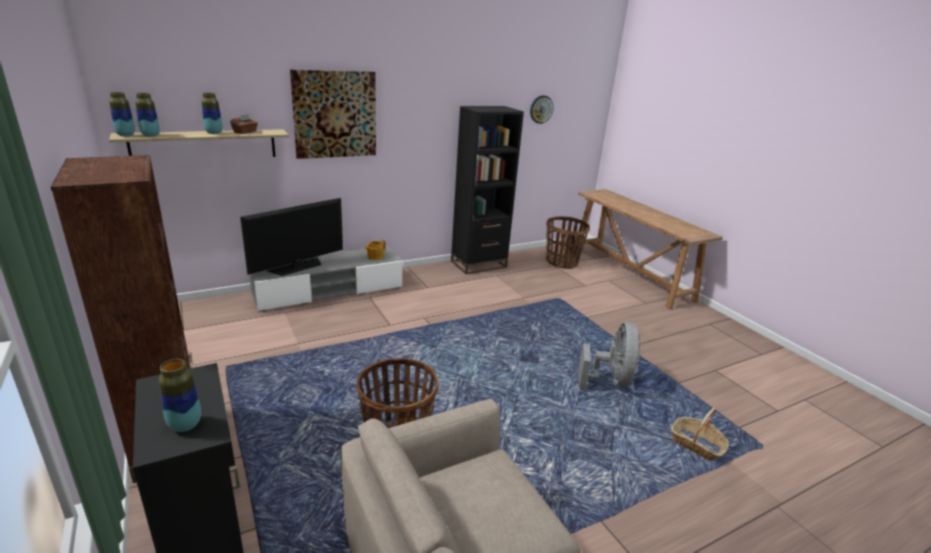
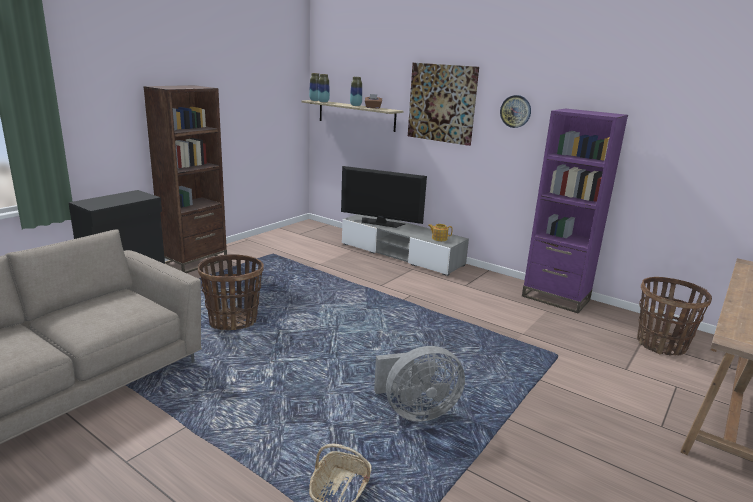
camera: 65 degrees right, 5 degrees down
(185, 425) = (101, 202): vase -> none
(479, 264) = (555, 298): black bookcase -> purple bookcase
(541, 109) = (694, 126): wall clock -> wall clock (515, 111)

